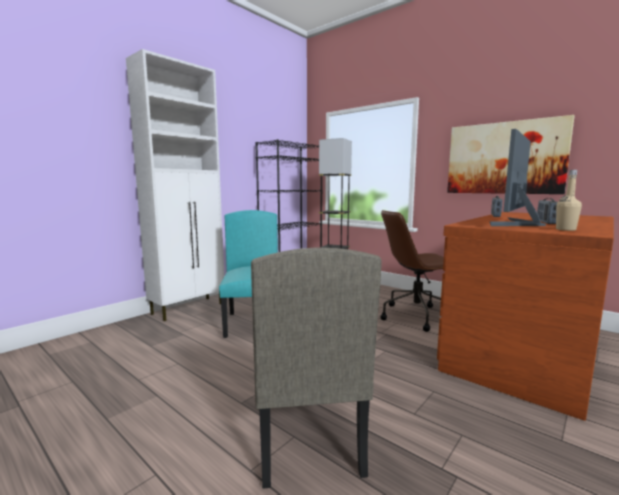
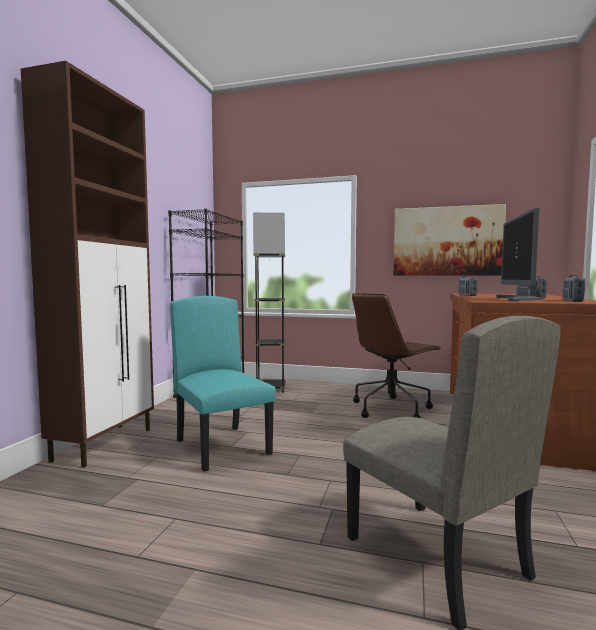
camera: 25 degrees left, 5 degrees down
(189, 308) = (105, 444): white cabinet -> brown cabinet
(565, 229) = (572, 301): beige bottle -> radio

